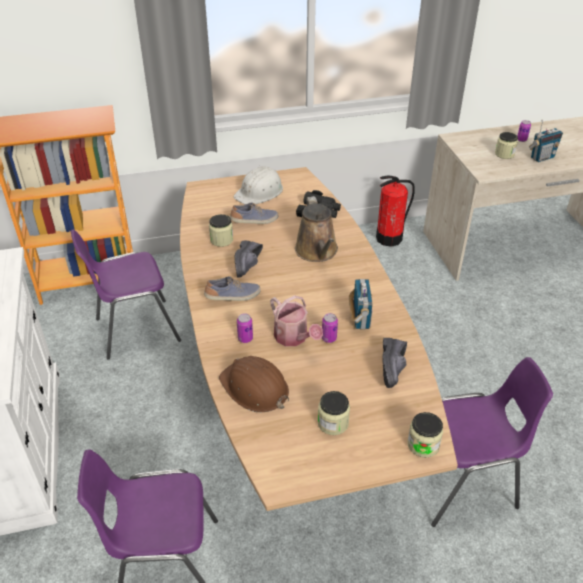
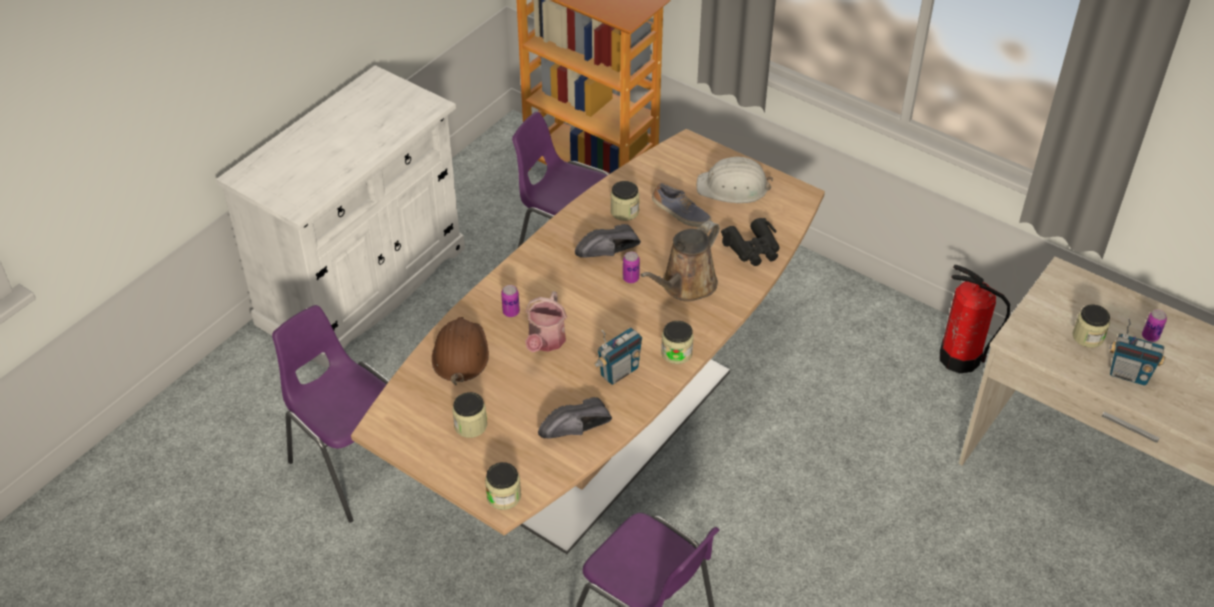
camera: 50 degrees right, 5 degrees up
(233, 297) = (554, 271): shoe -> none
(329, 338) = (570, 365): can -> can (631, 278)
(370, 286) = (676, 353): none -> jar

